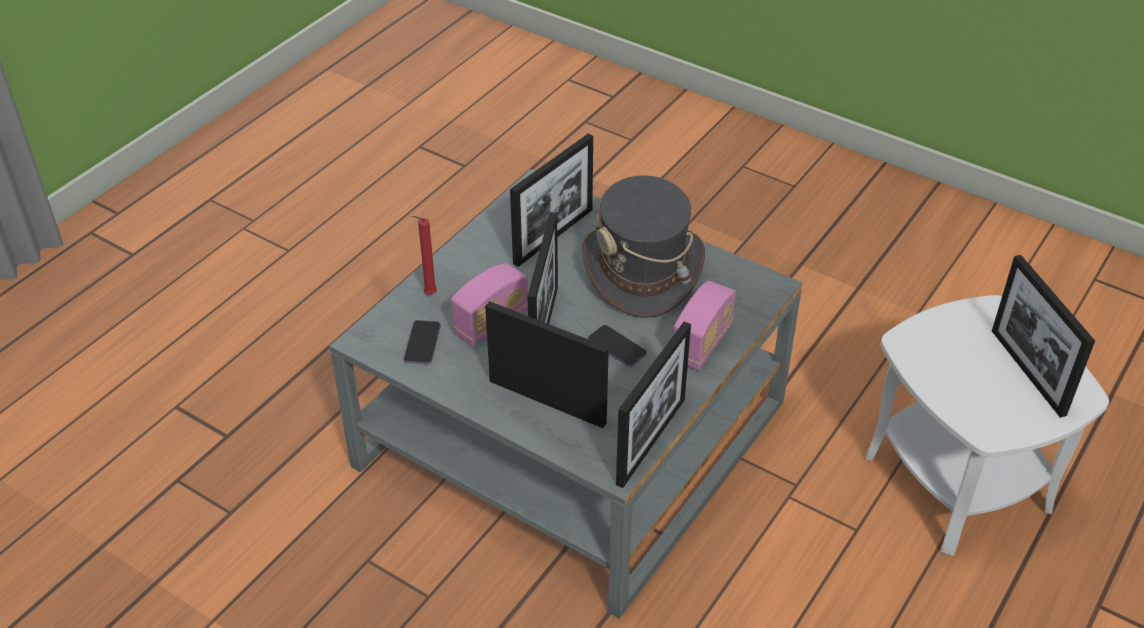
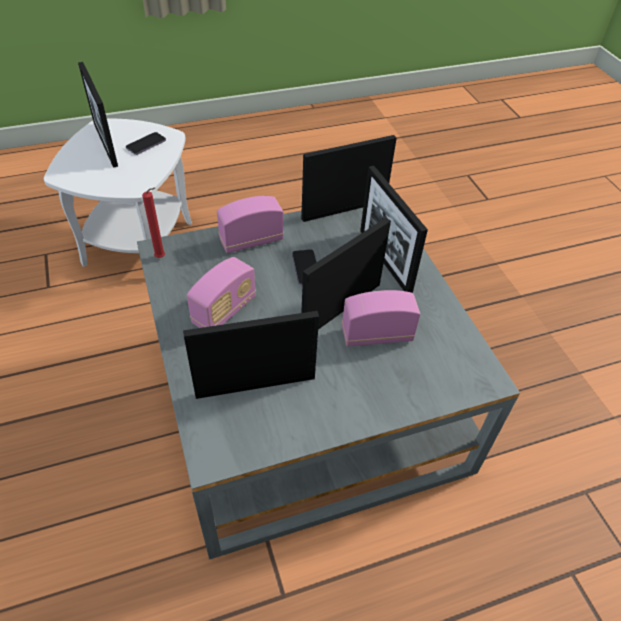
camera: 145 degrees left, 5 degrees up
(422, 344) = (442, 349): phone -> phone (146, 144)
(428, 294) = (408, 392): red candle -> red candle (162, 258)
(643, 270) = (224, 311): grey hat -> radio
(1027, 372) = (105, 144): picture frame -> picture frame turned 135 degrees clockwise

